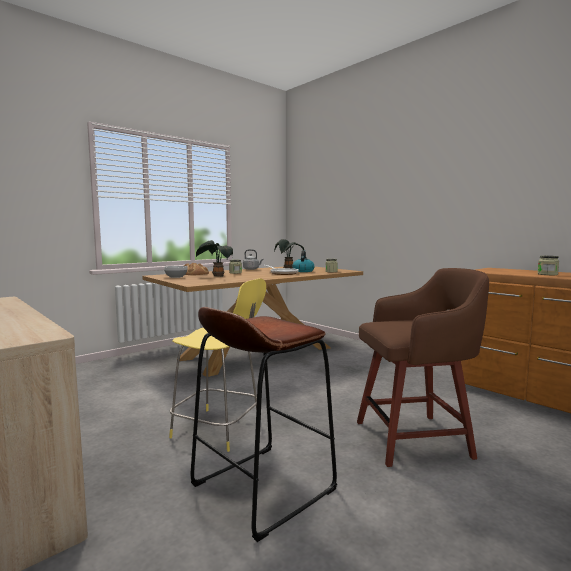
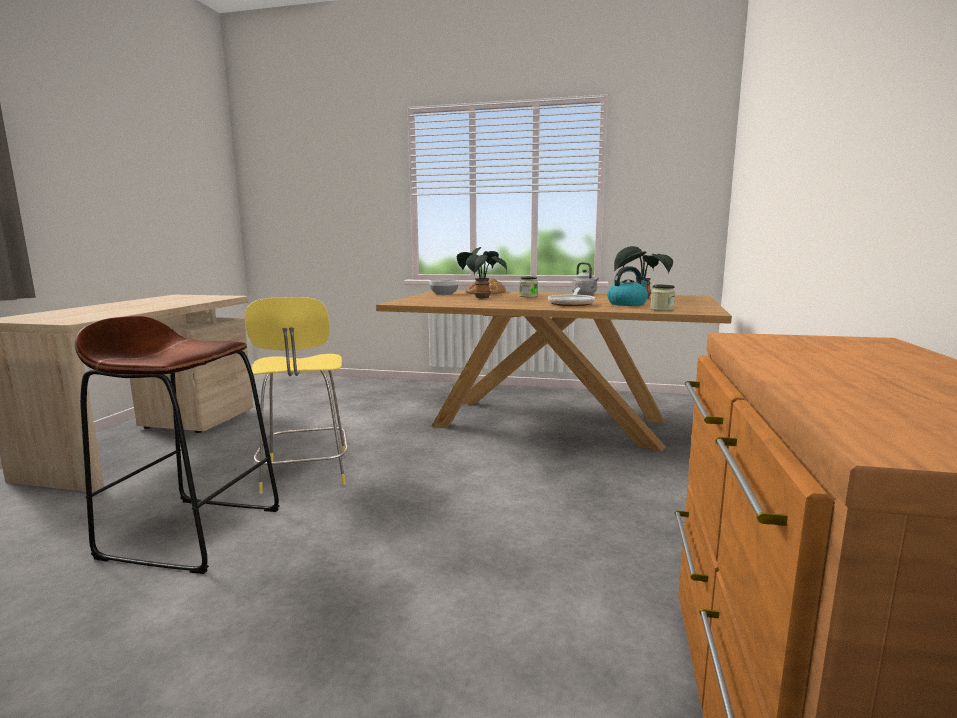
camera: 55 degrees right, 5 degrees up
(416, 439) = (383, 603): brown stool -> none
(547, 274) = (848, 376): jar -> none

